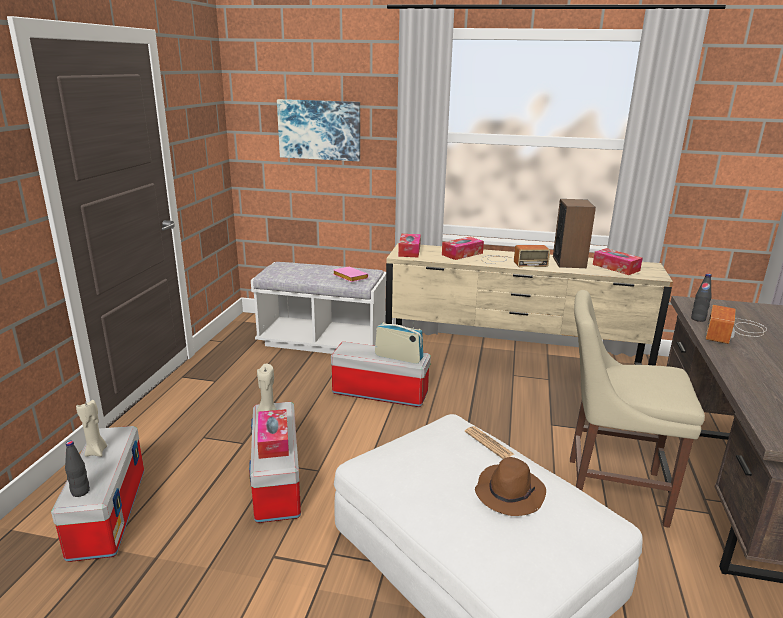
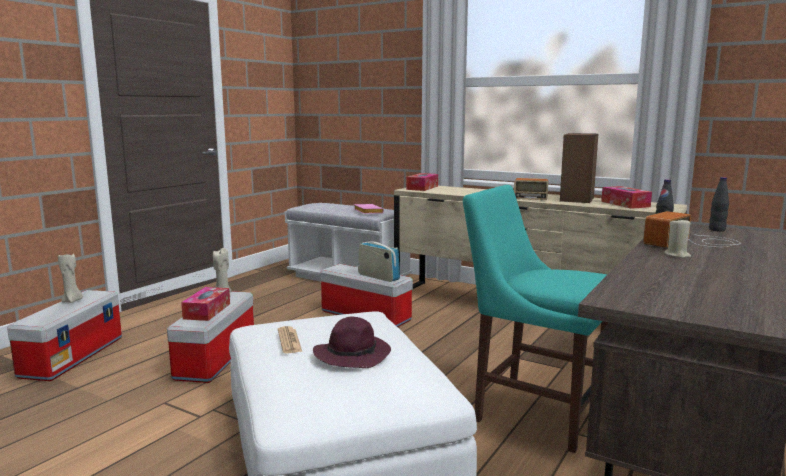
camera: 20 degrees right, 10 degrees down
(80, 492) = (35, 319): black bottle -> black bottle (717, 230)
(319, 130) = (363, 82): picture -> none
(462, 254) = (471, 191): tissue box -> none
(489, 443) = (378, 325): newspaper -> newspaper (289, 341)
(509, 493) = (353, 355): brown hat -> purple hat
(608, 489) = (533, 412): beige chair -> turquoise chair
(745, 354) = (677, 255): none -> beige candle

